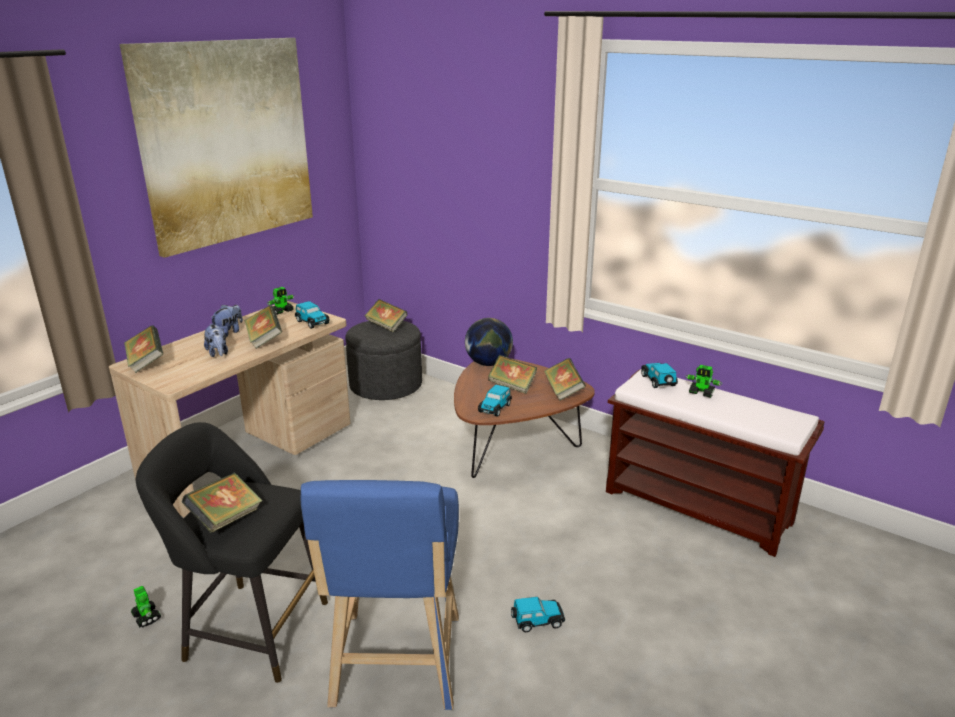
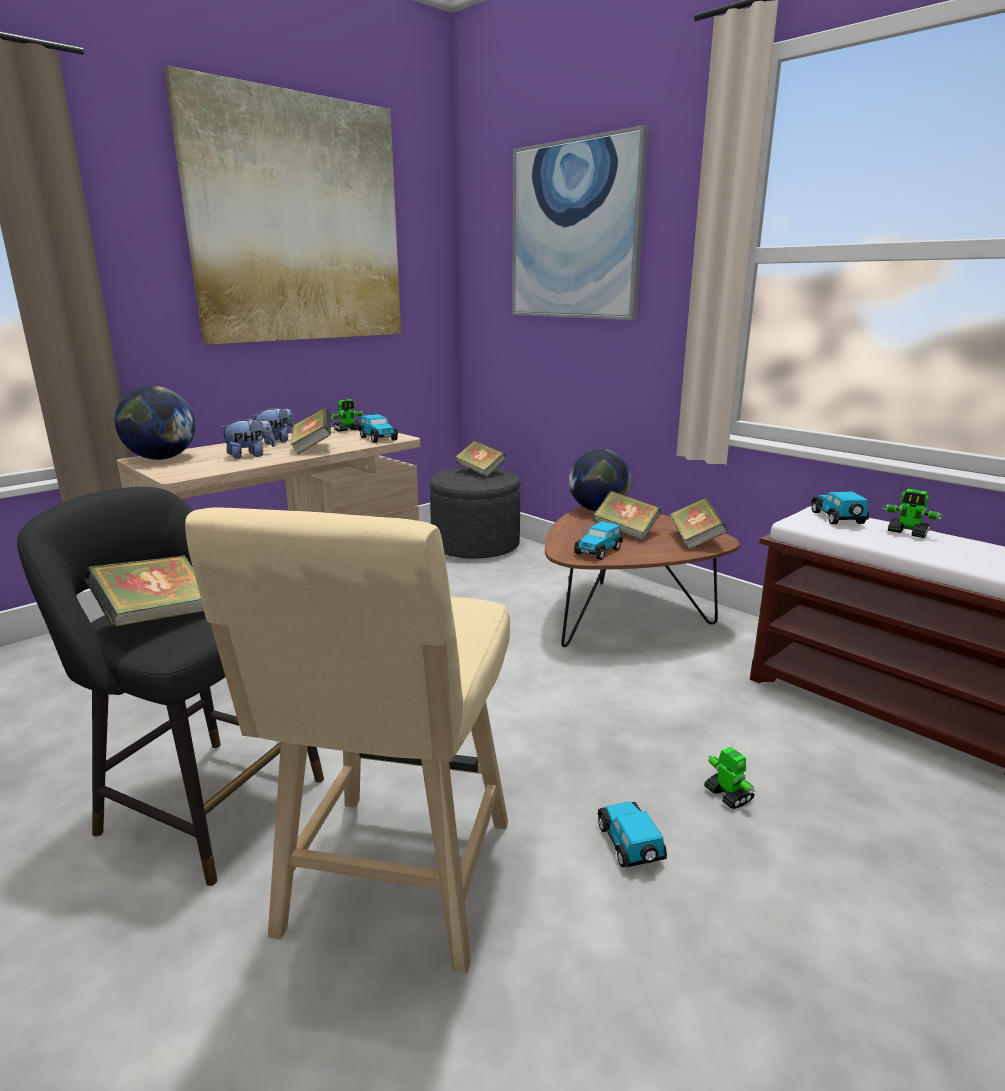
camera: 10 degrees right, 5 degrees down
(146, 362) = (161, 458): book -> globe
(146, 617) = (79, 769): toy robot -> toy robot (727, 795)
(218, 353) = (250, 455): plush toy -> plush toy turned 105 degrees counterclockwise
(396, 667) = (393, 887): blue stool -> beige stool
(456, 141) = (575, 231): none -> picture
(537, 620) = (630, 844): toy car -> toy car turned 105 degrees counterclockwise

